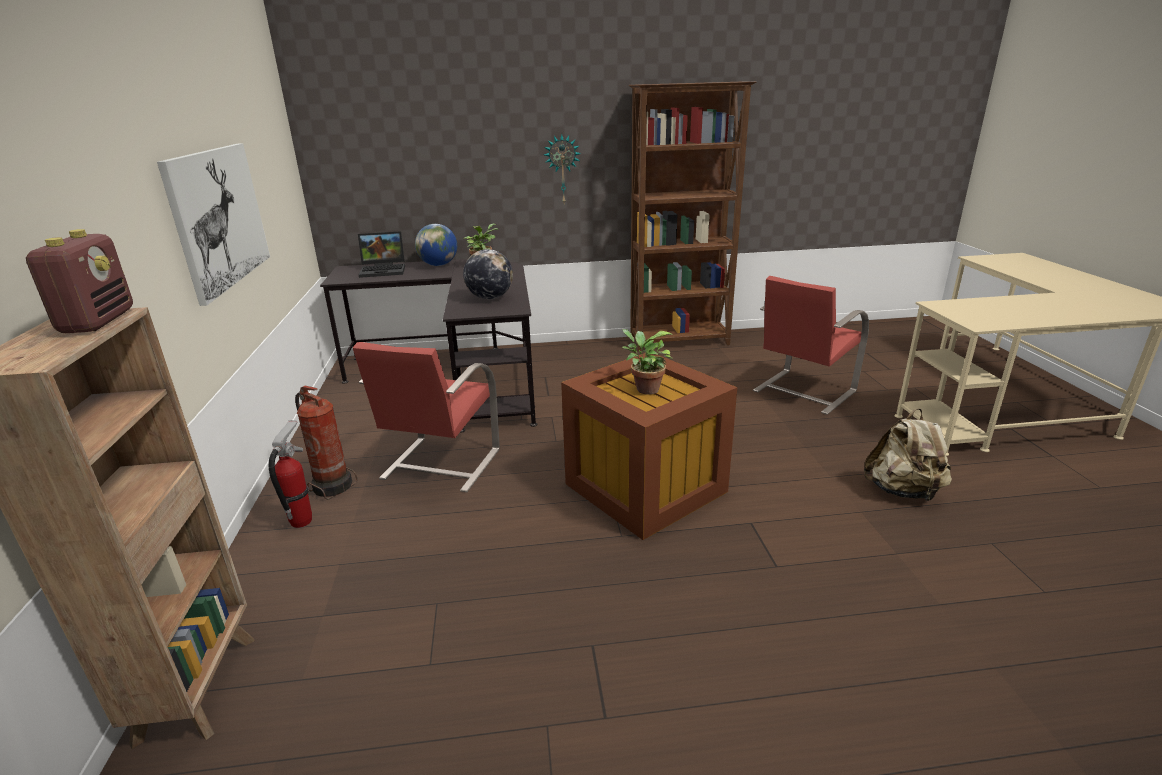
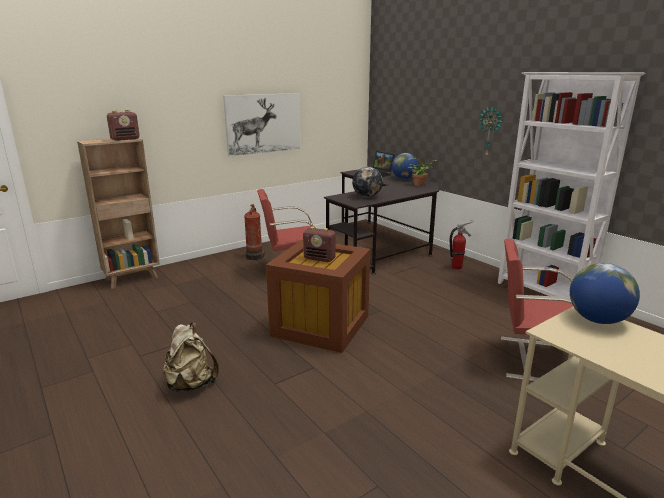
camera: 60 degrees right, 5 degrees down
(302, 521) = (227, 260): fire extinguisher -> fire extinguisher (457, 267)
(644, 389) = (320, 259): potted plant -> radio
(680, 341) = (542, 293): brown bookcase -> white bookcase
(903, 491) = (416, 430): beige backpack -> beige backpack (191, 384)
(954, 305) = (597, 320): none -> globe

